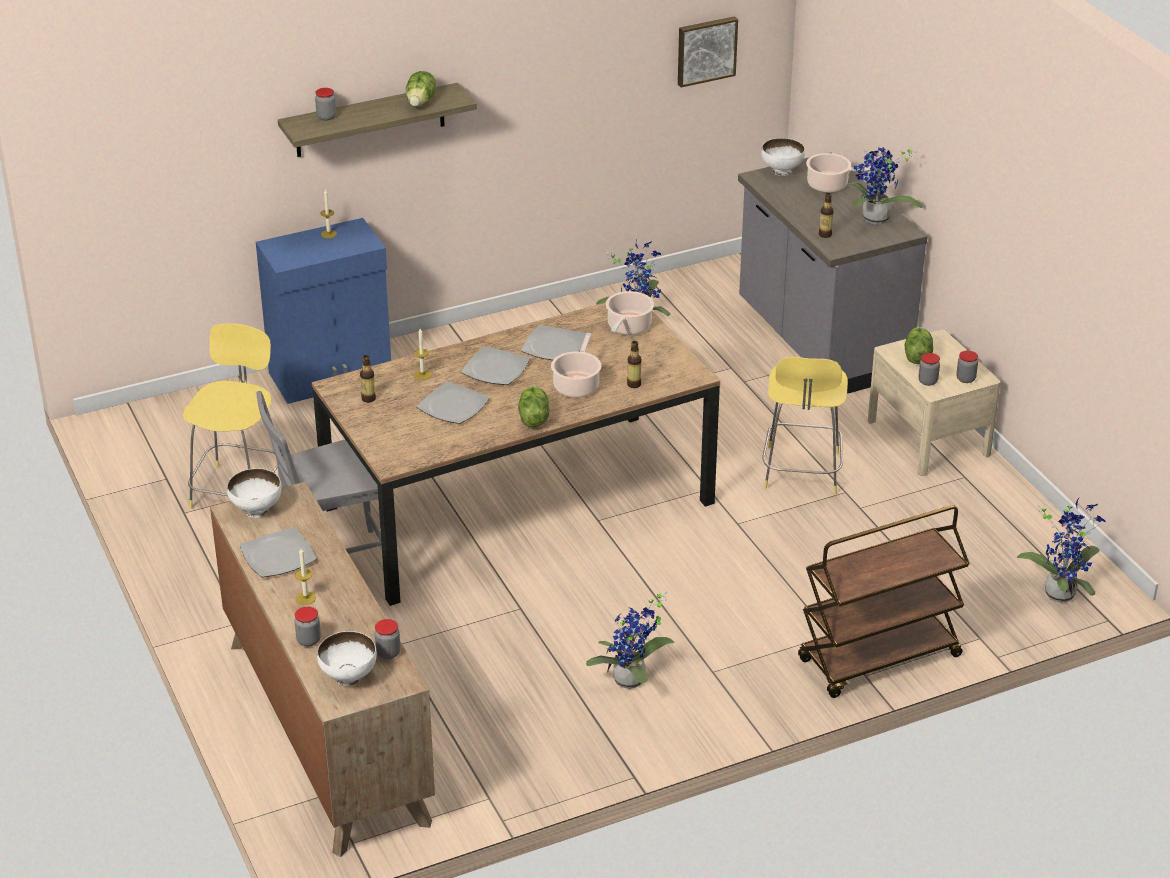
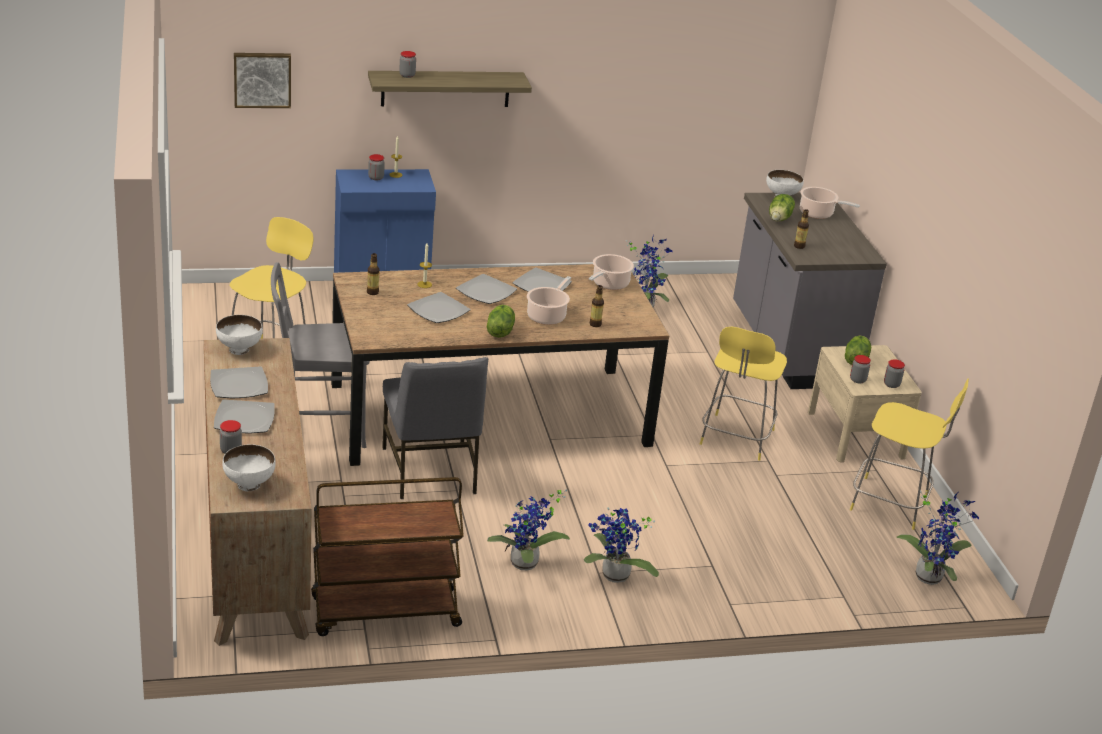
camera: 10 degrees right, 5 degrees down
(305, 598) = (245, 420): candle -> plate
(388, 653) = (291, 474): jar -> jar (376, 178)
(421, 102) = (487, 79): lettuce -> lettuce (779, 219)
(482, 592) = (430, 471): none -> grey chair
(706, 50) = (740, 91): picture -> picture (262, 79)
(875, 221) = (846, 244): potted plant -> potted plant (613, 577)
(879, 659) = (747, 594): brown cart -> brown cart (384, 613)
(994, 515) = (892, 504): none -> yellow stool

